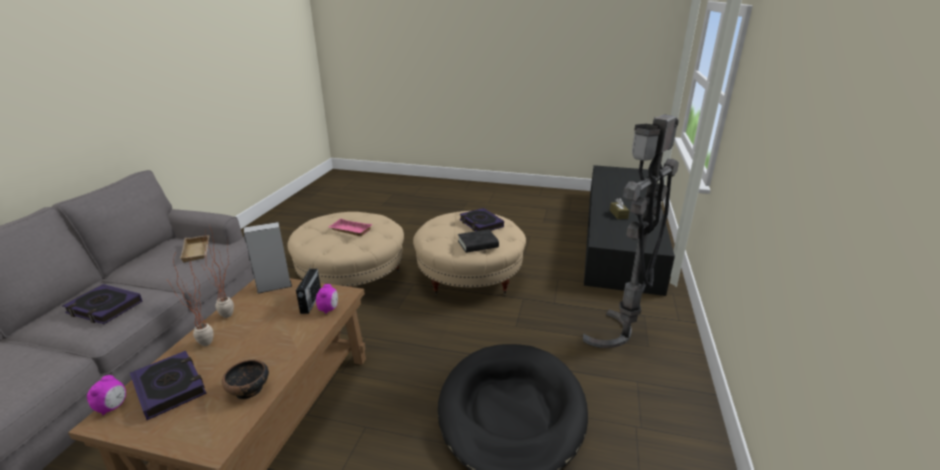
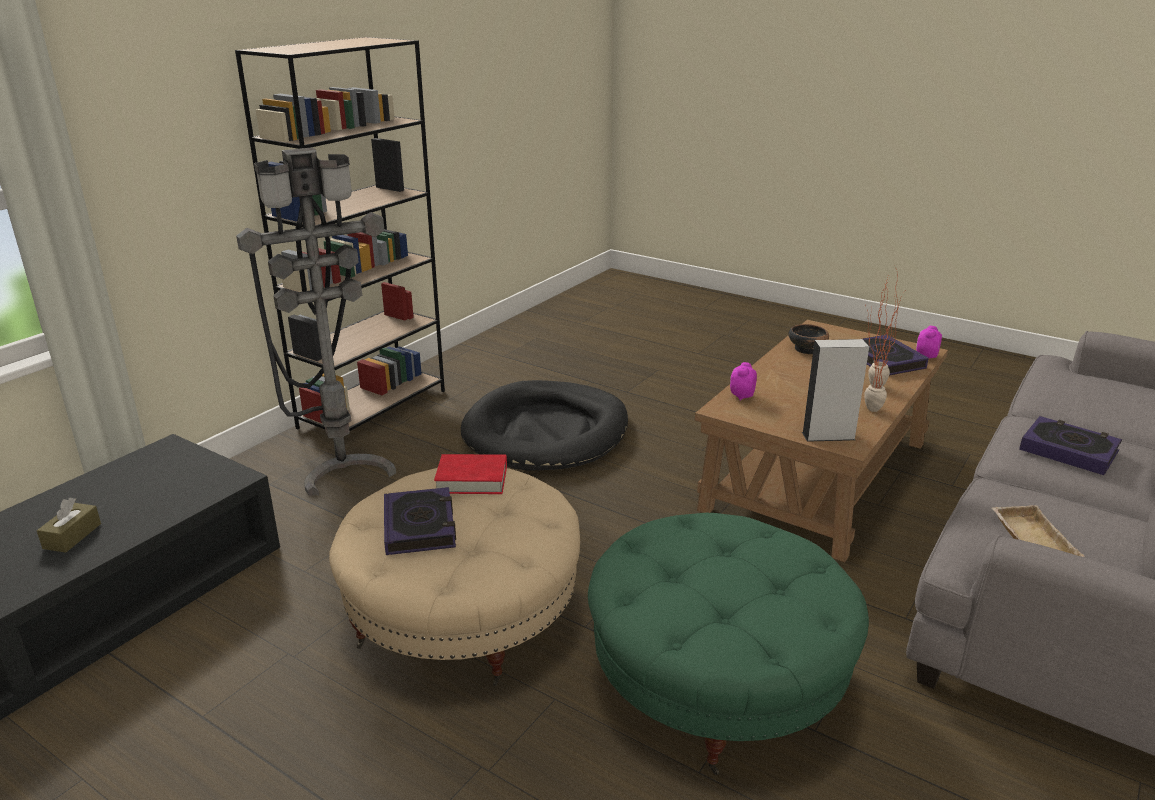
camera: 160 degrees left, 0 degrees up
(310, 302) = (767, 407): radio -> none
(349, 230) = (717, 568): pink tray -> none
(352, 276) = (717, 681): beige ottoman -> green ottoman
(478, 244) = (472, 479): black book -> red book
(682, 402) = (373, 408): none -> beige bookcase

